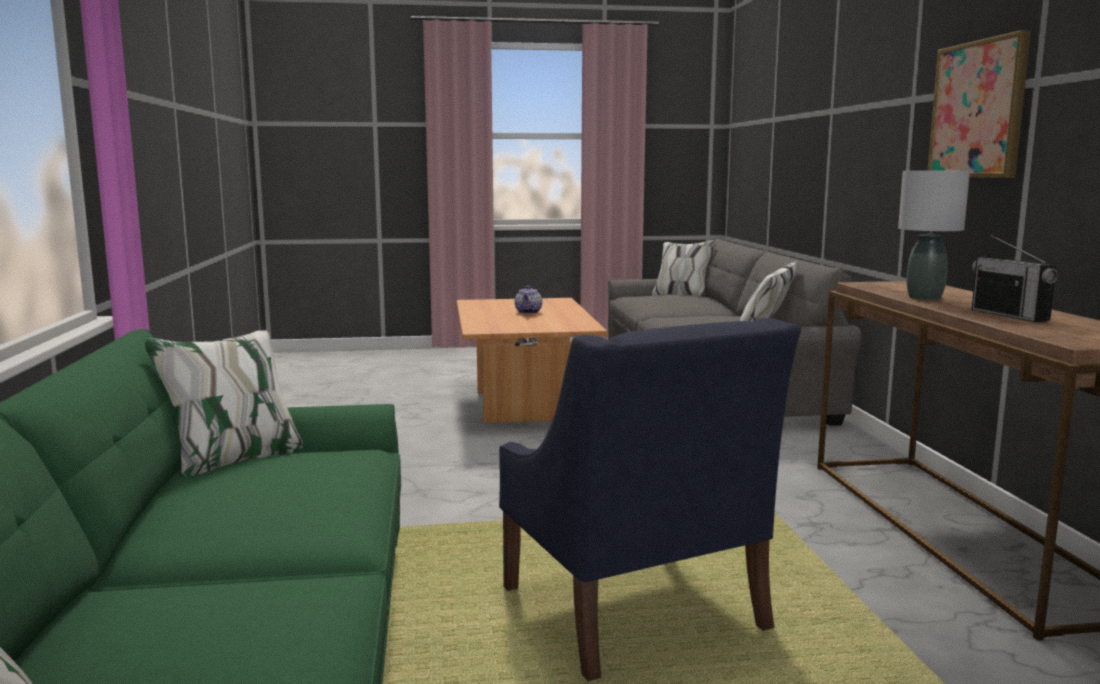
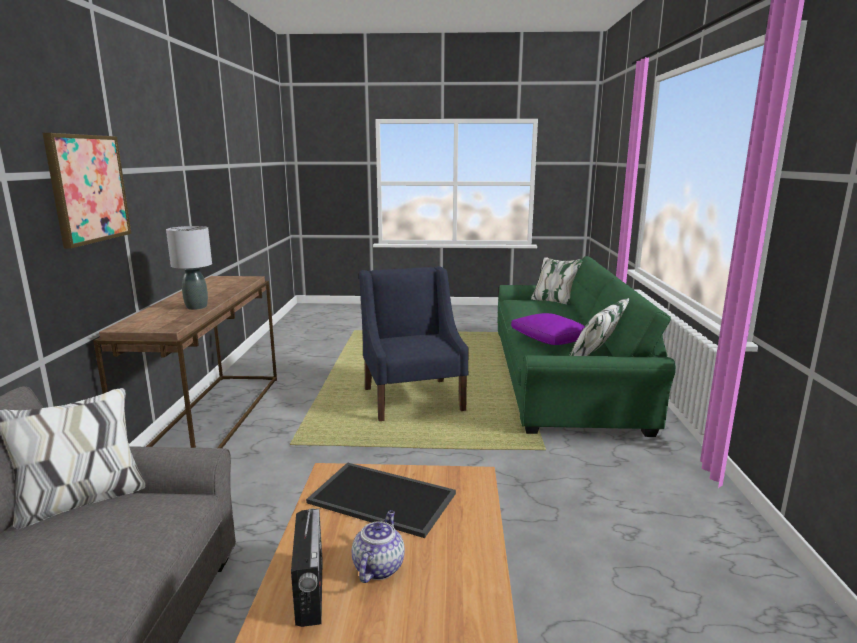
camera: 170 degrees left, 5 degrees up
(297, 478) = (550, 339): none -> purple pillow
(540, 323) = (384, 497): none -> tray
(1009, 315) = (214, 291): radio -> radio (310, 591)

